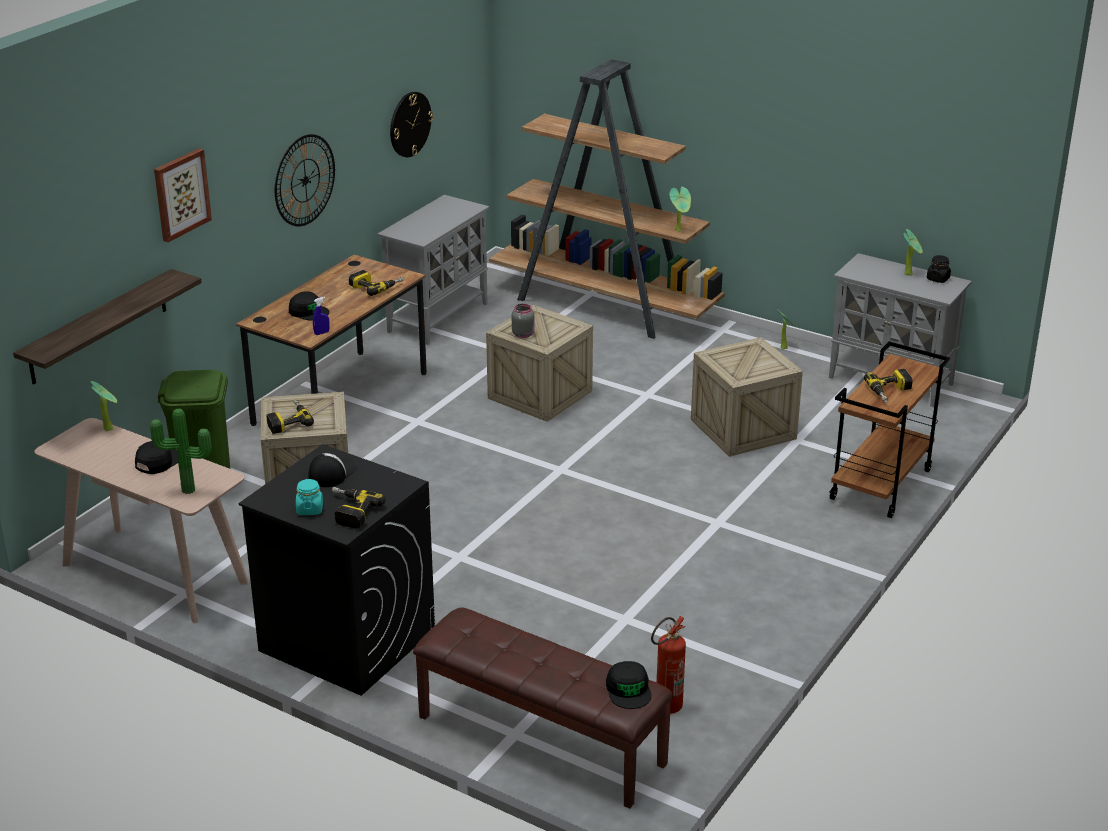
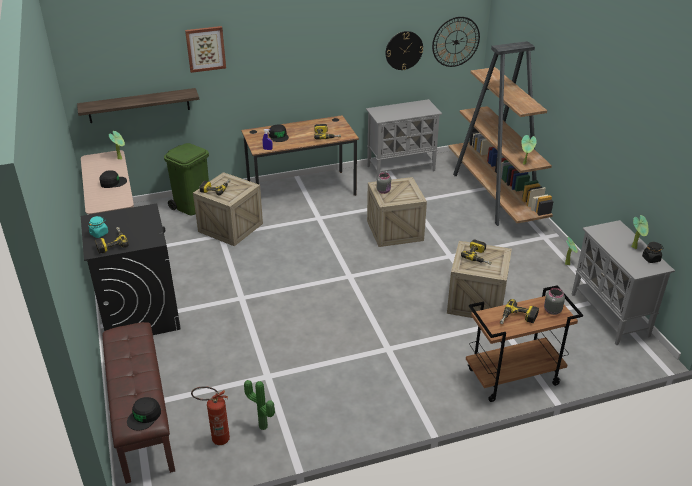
camera: 40 degrees right, 5 degrees up
(188, 491) = (101, 202): potted plant -> potted plant (262, 427)
(305, 180) = (308, 63): wall clock -> wall clock (456, 42)
(332, 472) = (136, 220): cap -> none
(740, 359) = (479, 256): none -> power drill
(909, 370) = (551, 310): none -> grey jar

